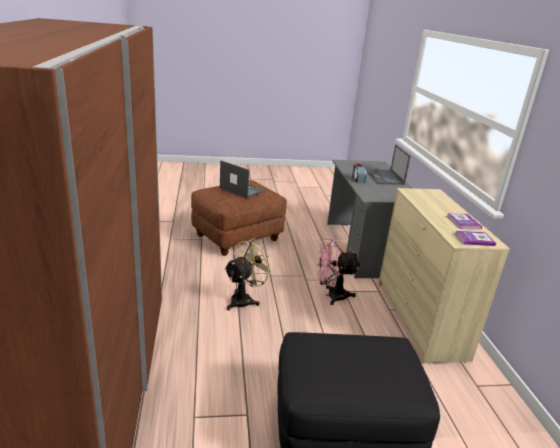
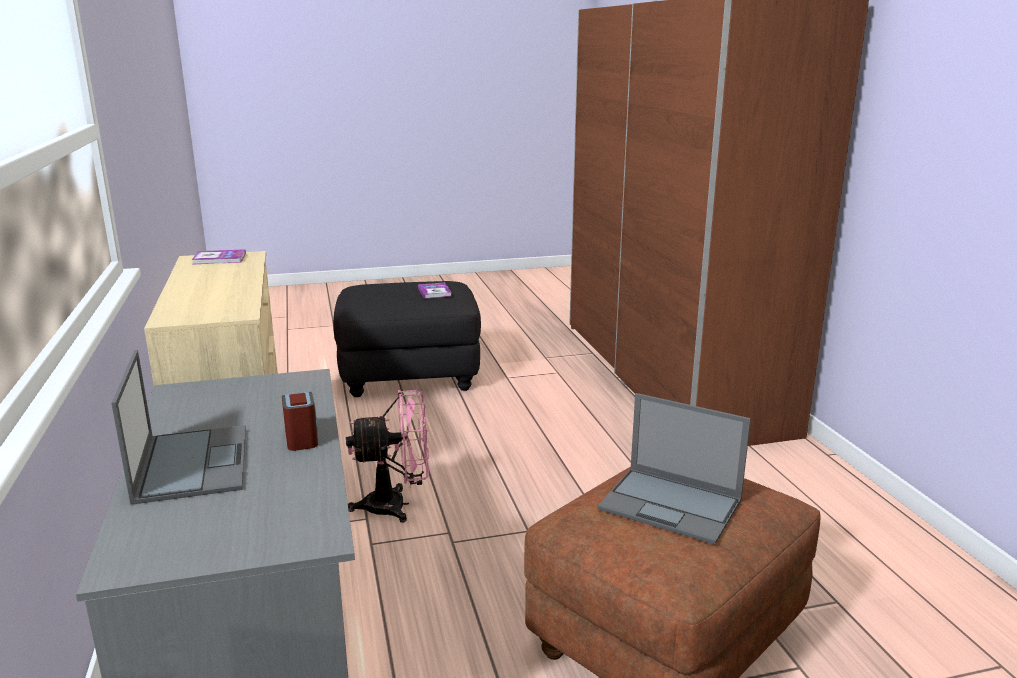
camera: 175 degrees right, 5 degrees down
(245, 299) = (559, 477): beige fan -> none
(463, 222) = (200, 275): book -> book (434, 292)

